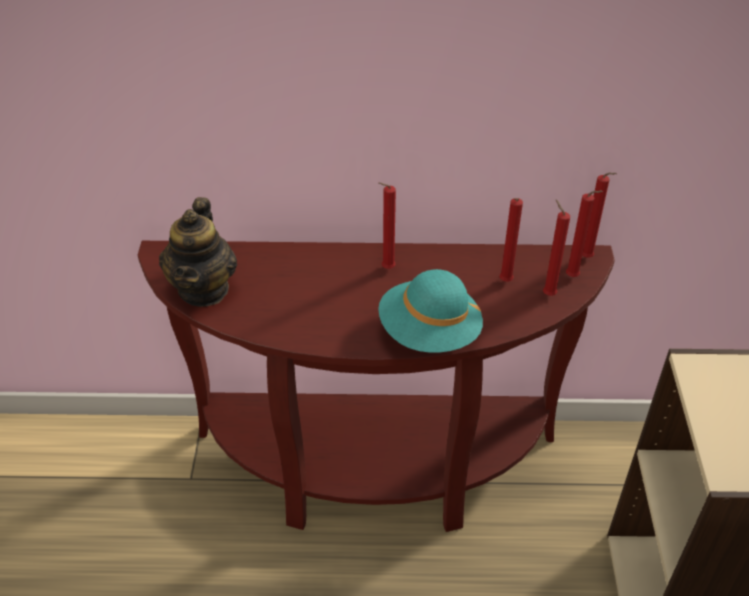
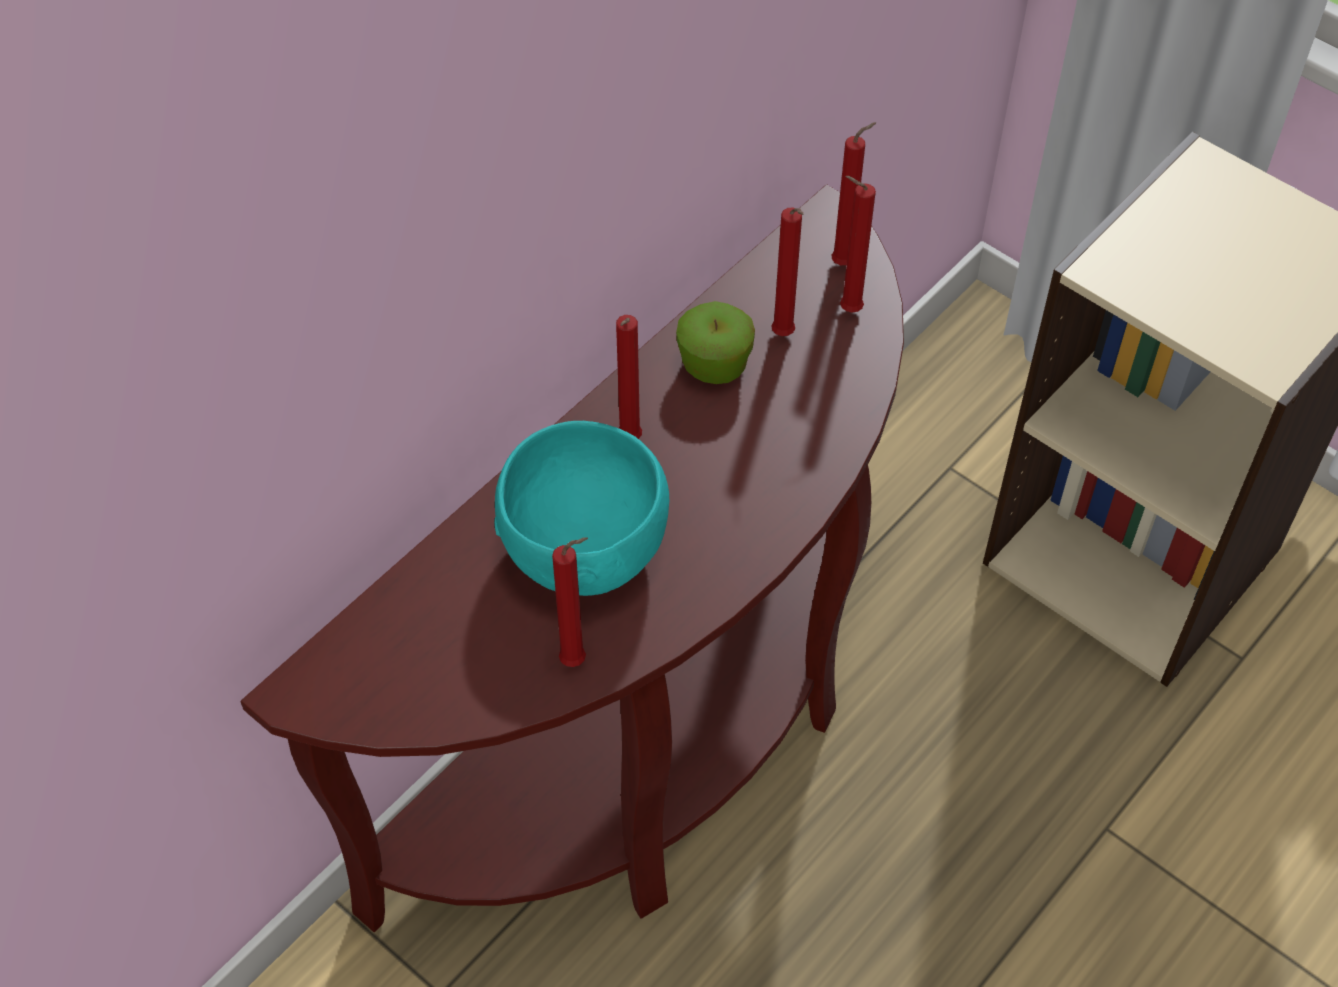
camera: 50 degrees left, 10 degrees up
(204, 289) = (445, 683): teapot -> none
(316, 289) = (586, 548): none -> turquoise bowl
(429, 333) = (796, 480): turquoise hat -> none
(460, 270) = (714, 365): none -> apple
(588, 258) = (827, 223): red candle -> red candle (577, 661)

